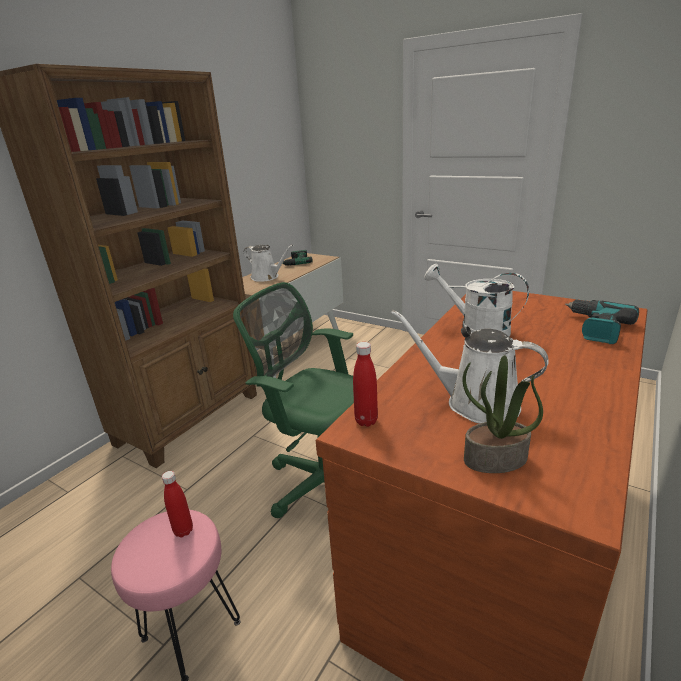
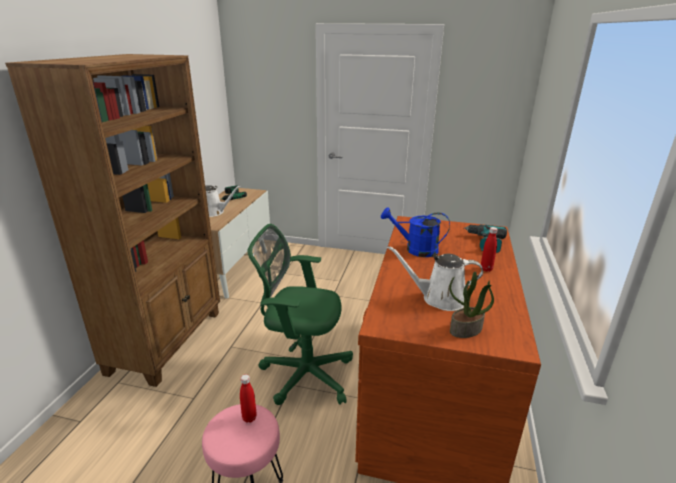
camera: 20 degrees left, 0 degrees up
(366, 421) = (382, 318): red bottle -> red bottle (486, 269)
(475, 329) = (415, 249): white watering can -> blue watering can

